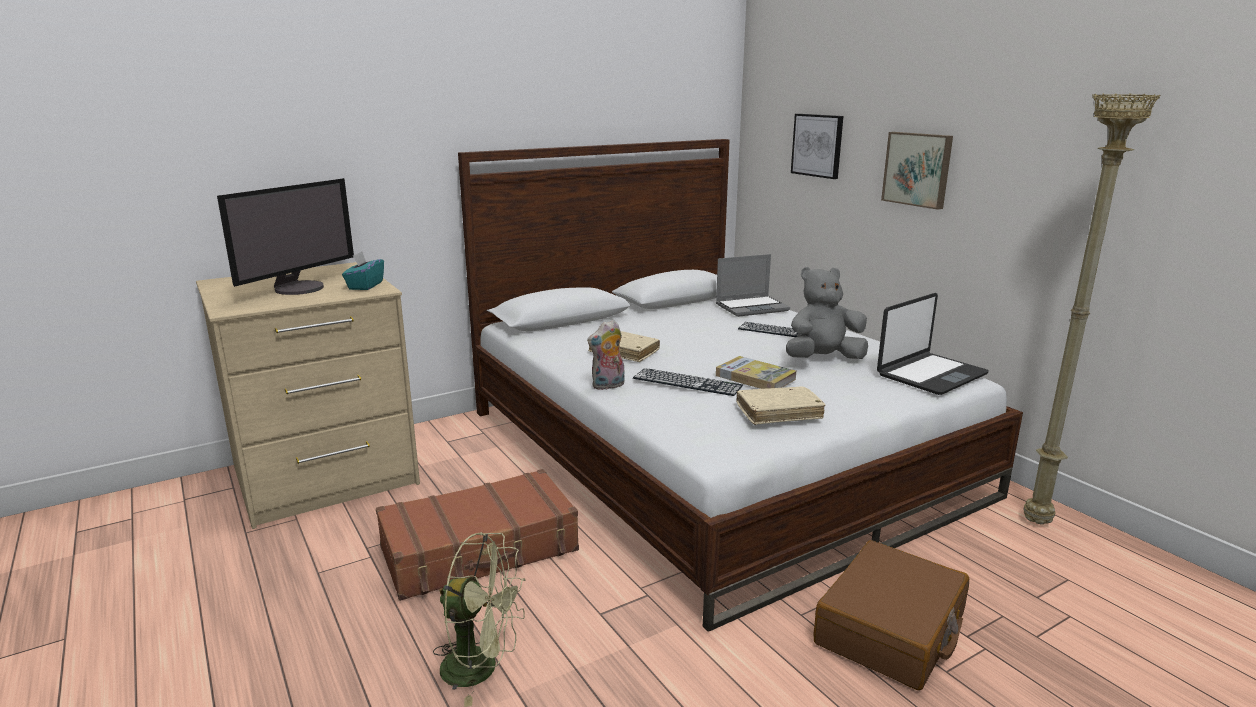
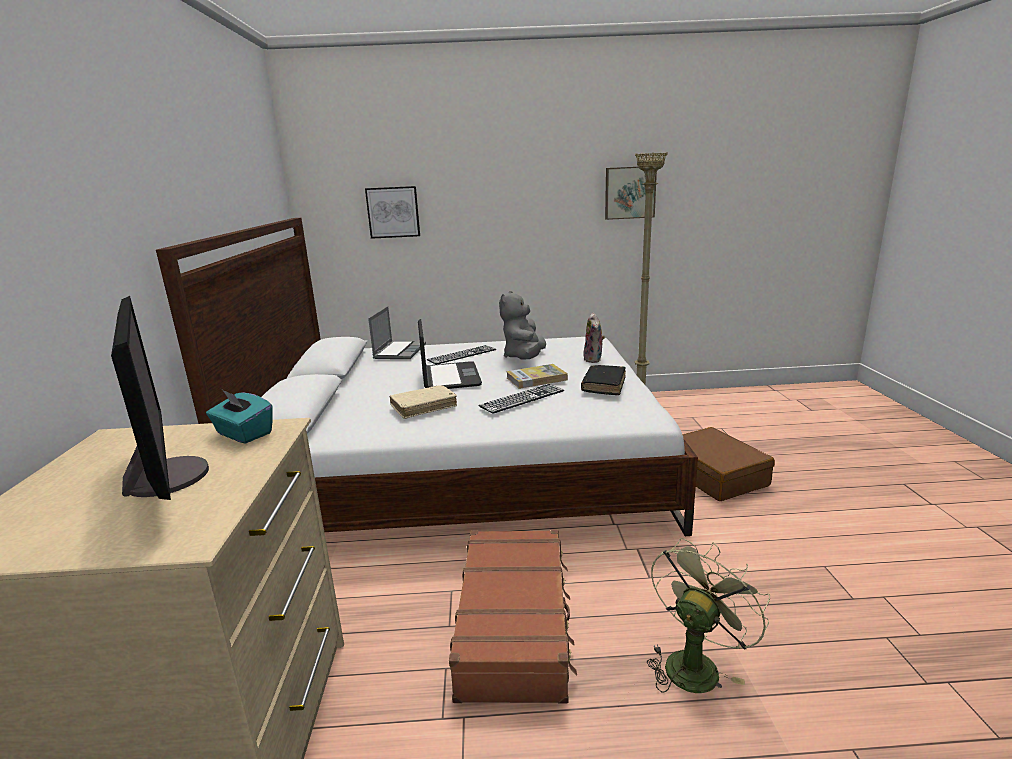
camera: 60 degrees left, 0 degrees up
(608, 386) = (488, 427): plush toy -> plush toy (594, 359)
(779, 412) = (604, 385): beige book -> black book
(918, 169) = (493, 217): picture -> picture (629, 192)
(930, 374) = (580, 342): laptop -> laptop (449, 377)

